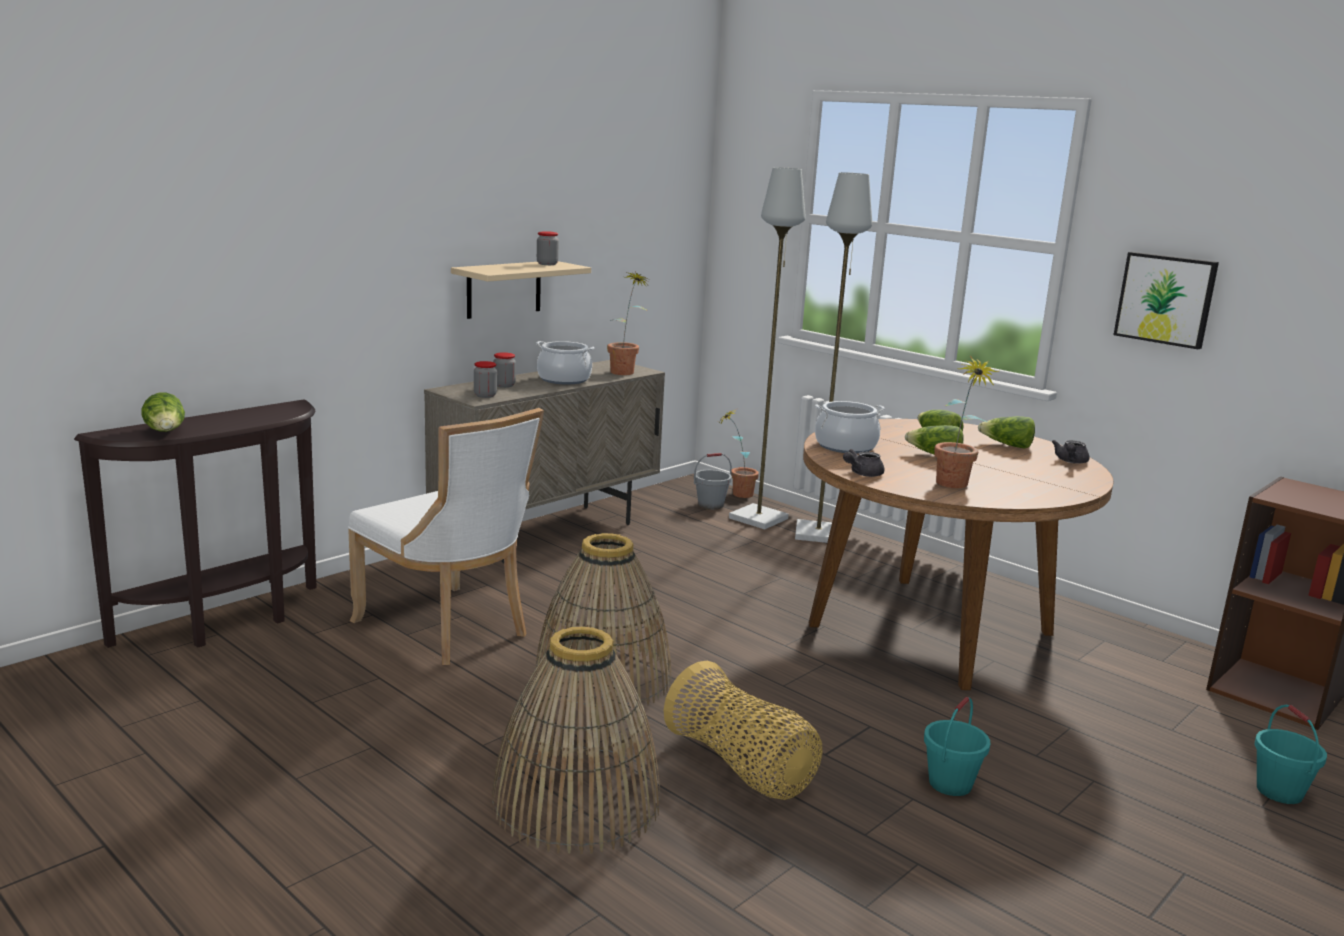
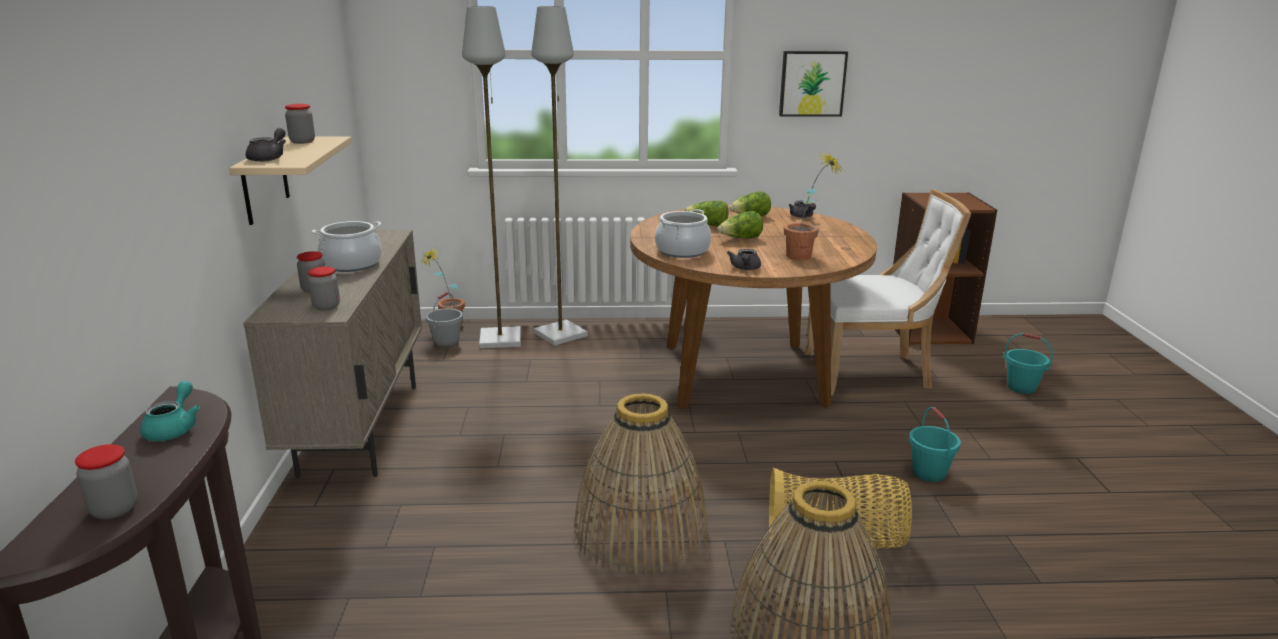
camera: 45 degrees left, 5 degrees up
(166, 432) = (114, 509): lettuce -> jar
(259, 415) = (174, 428): none -> turquoise teapot
(448, 629) = (447, 566): white chair -> white chair (872, 373)
(489, 267) = (269, 158): none -> grey teapot
(626, 371) = (380, 238): potted plant -> none

